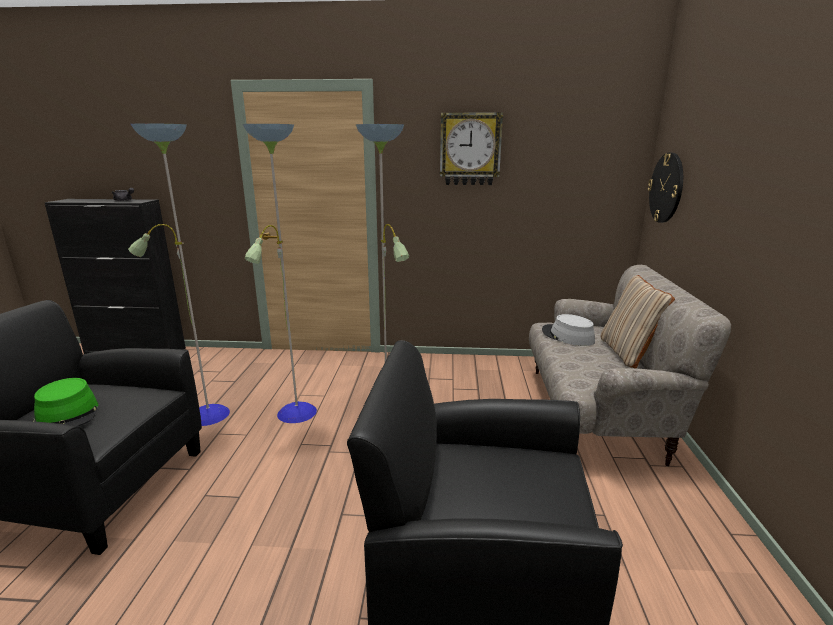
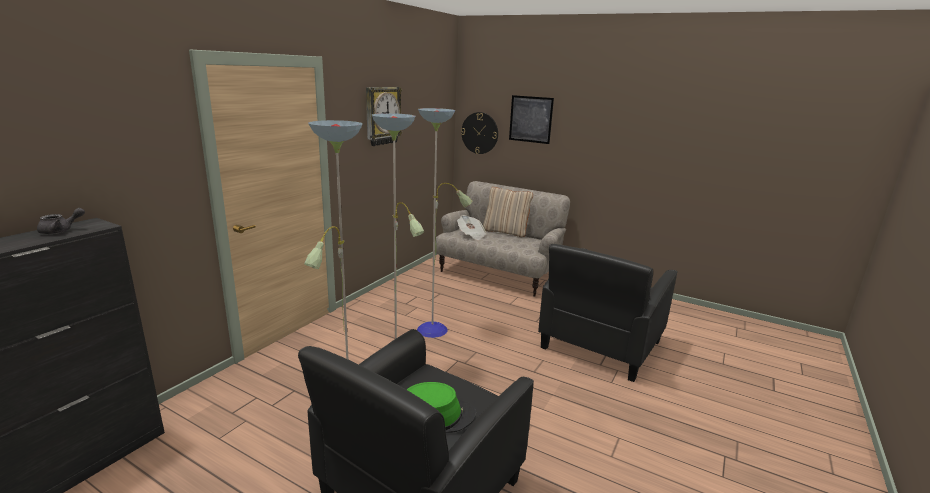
camera: 65 degrees left, 0 degrees up
(567, 336) = (471, 235): grey hat -> newspaper
(719, 161) = (530, 119): none -> picture

